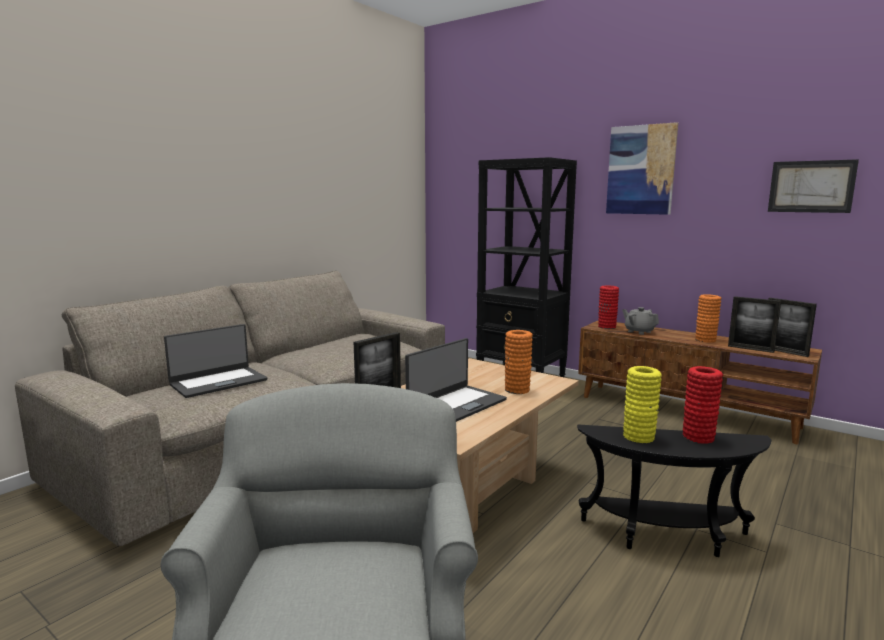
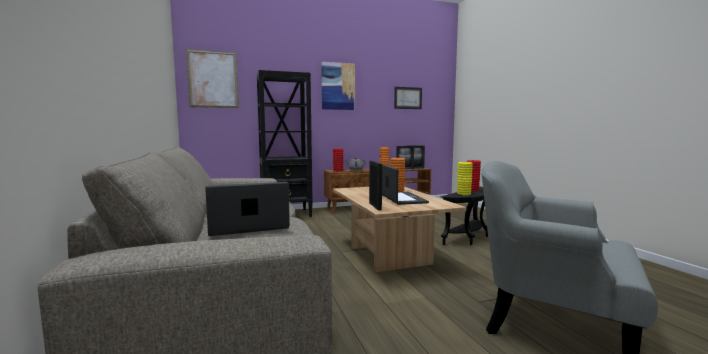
camera: 55 degrees left, 5 degrees down
(218, 382) = (248, 227): laptop -> laptop turned 105 degrees counterclockwise
(461, 172) = (213, 79): none -> picture

